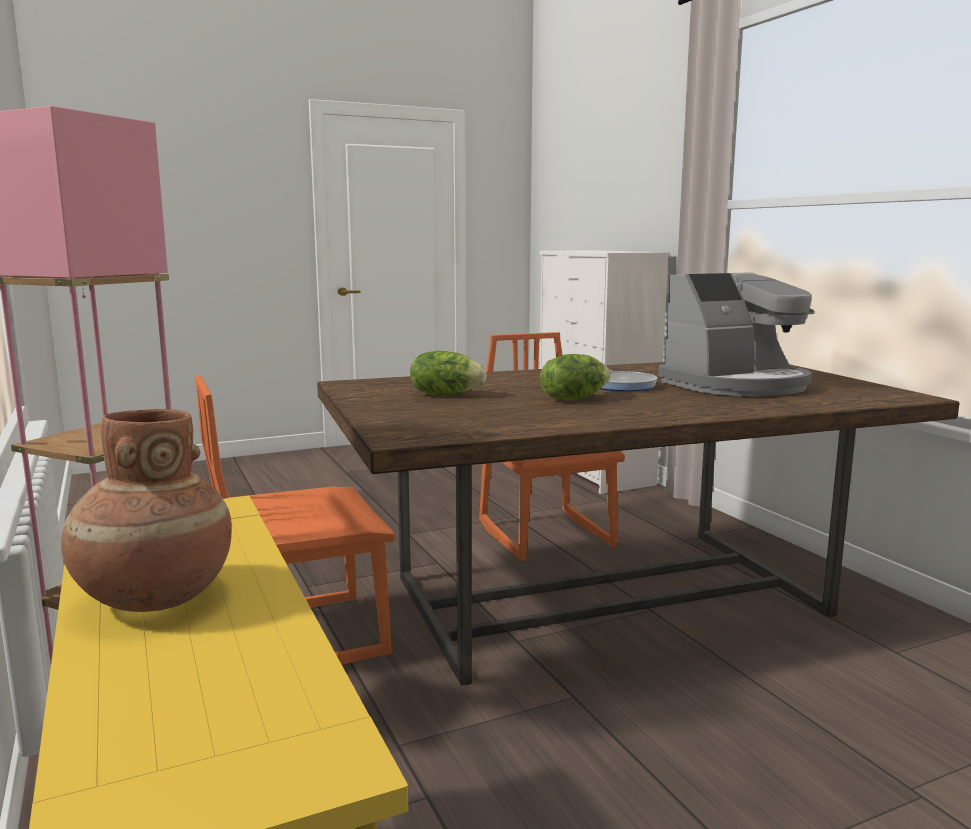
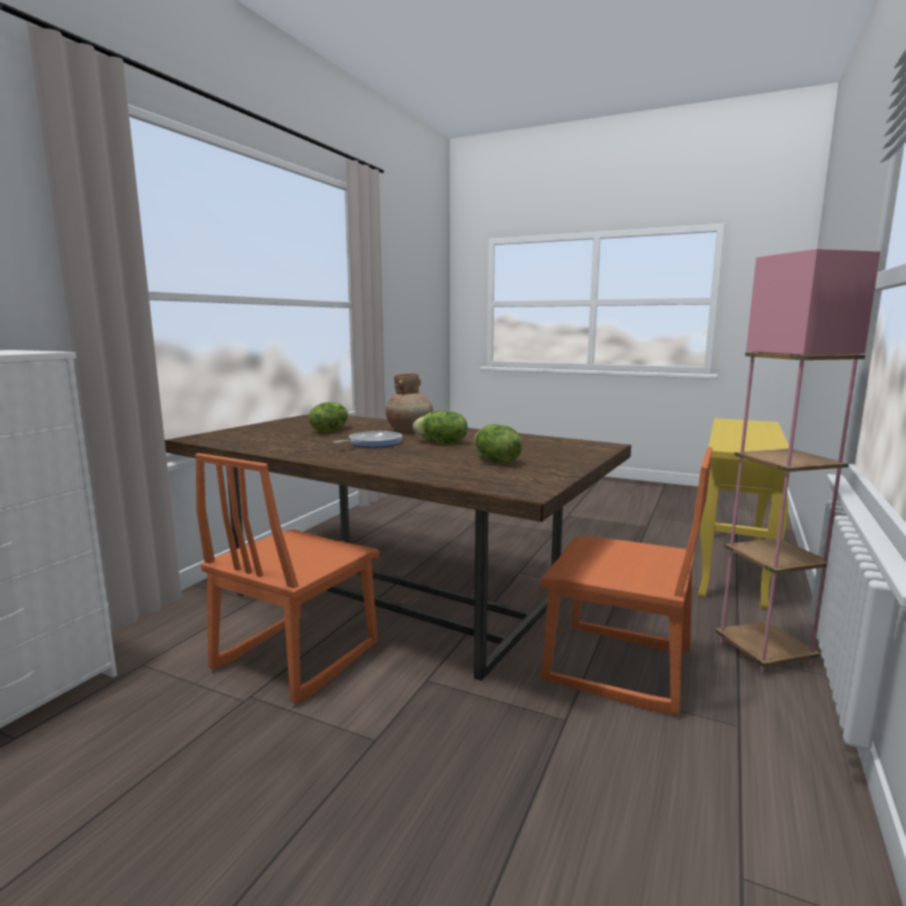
camera: 130 degrees left, 0 degrees up
(154, 597) = (756, 437): brown vase -> brown vase (410, 430)
(736, 385) = (330, 431): coffee machine -> lettuce

